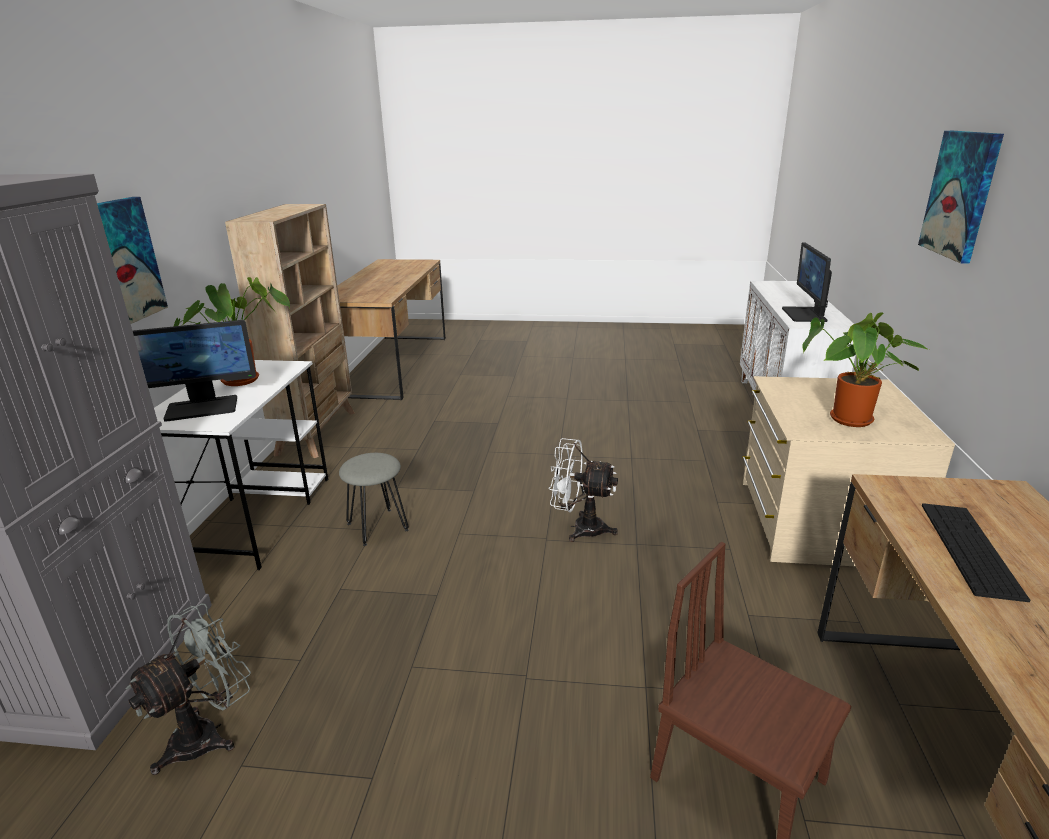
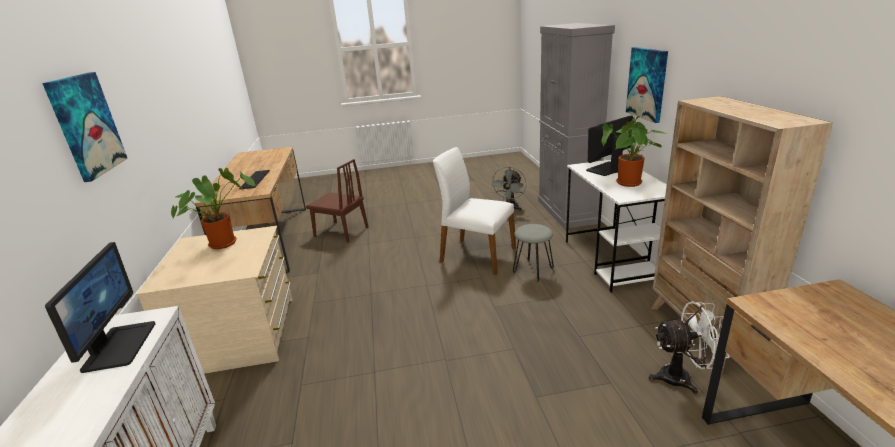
camera: 165 degrees right, 0 degrees up
(431, 579) = (477, 255): none -> white chair
(580, 528) = (408, 296): white fan -> white fan (682, 377)

